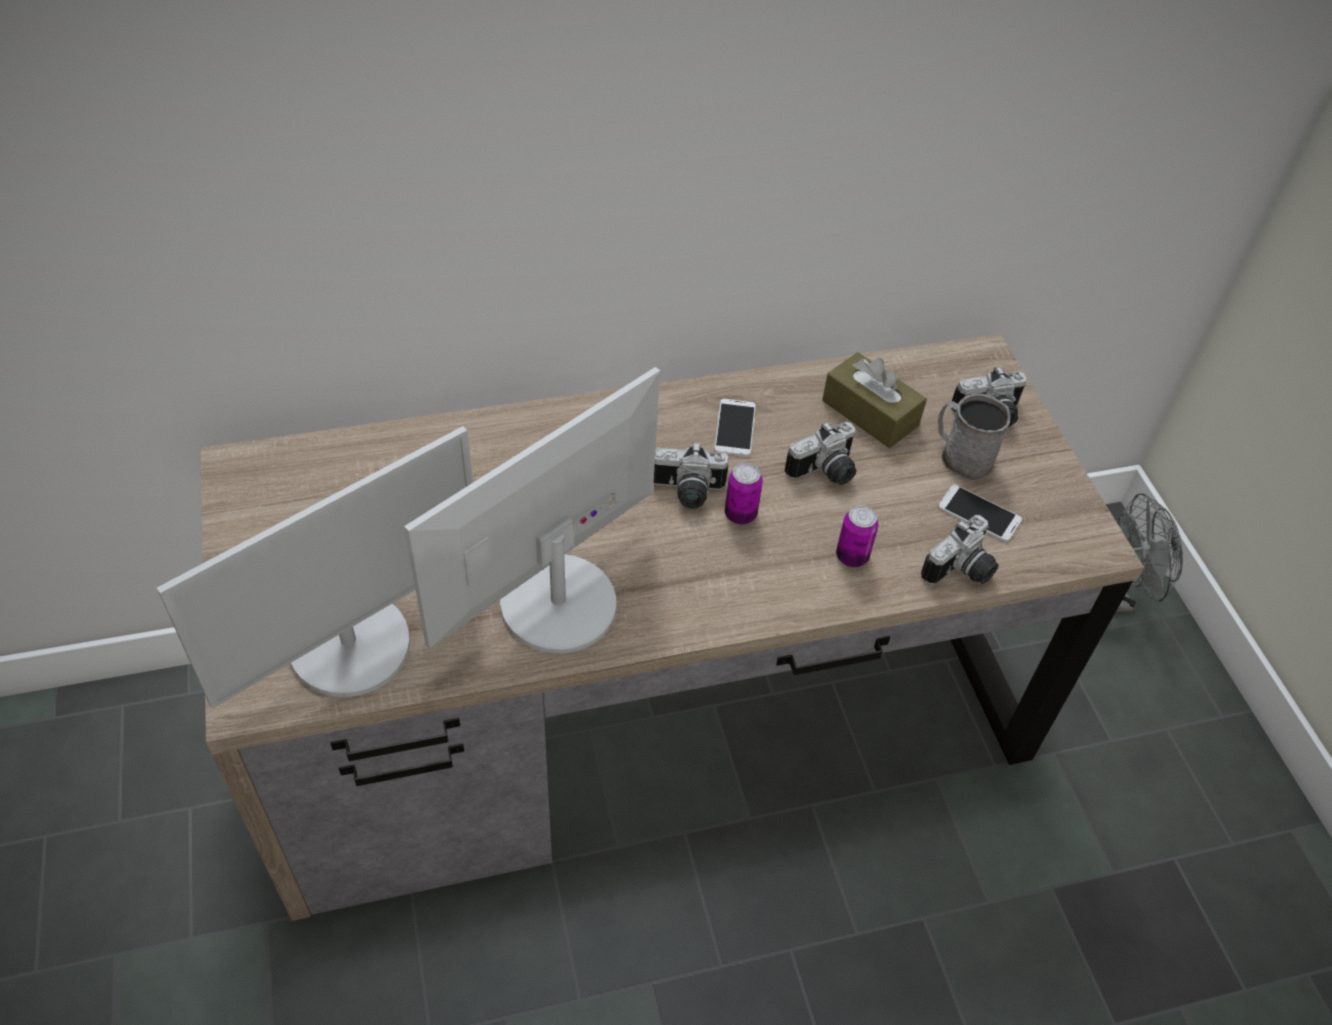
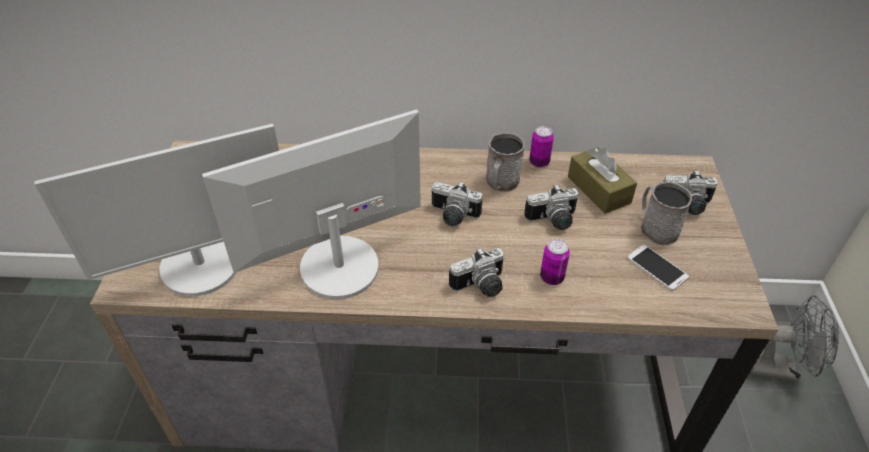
camera: 20 degrees right, 5 degrees down
(735, 428) = (501, 183): phone -> grey mug
(740, 514) = (483, 236): can -> can (539, 162)
(962, 571) = (630, 303): camera -> camera (481, 287)

